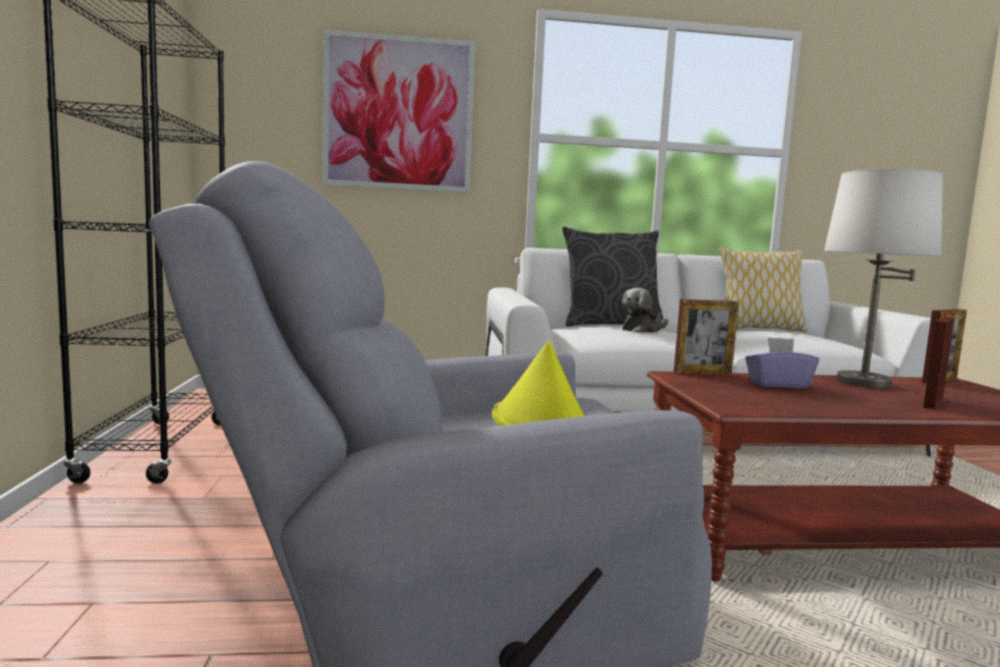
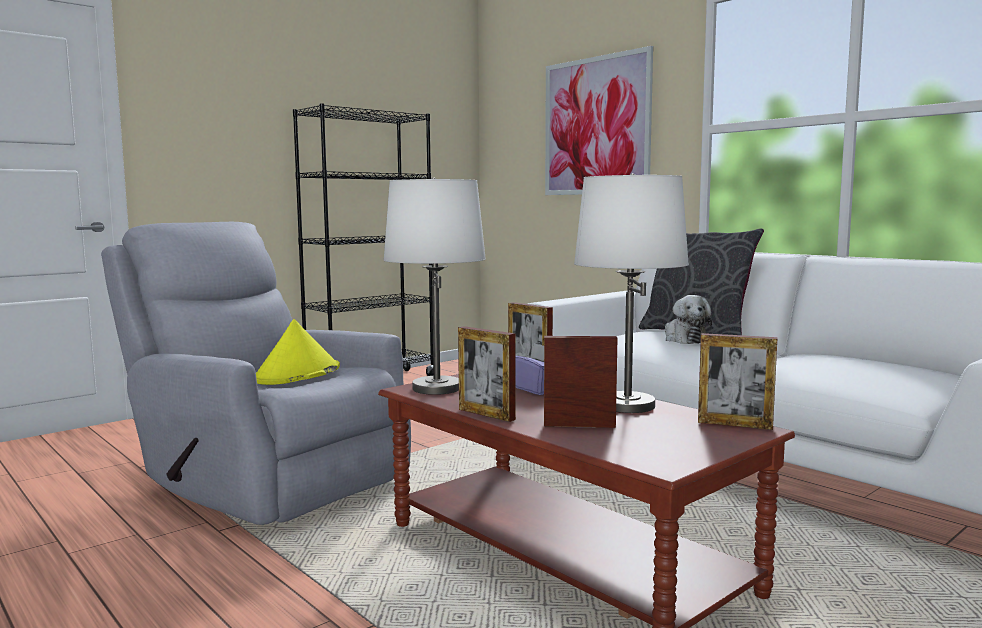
camera: 55 degrees right, 0 degrees up
(643, 330) = (684, 339): plush toy -> plush toy turned 120 degrees counterclockwise
(743, 401) = (436, 388): none -> white table lamp
(759, 329) = (868, 358): pillow -> none
(879, 411) = (486, 414): none -> picture frame

